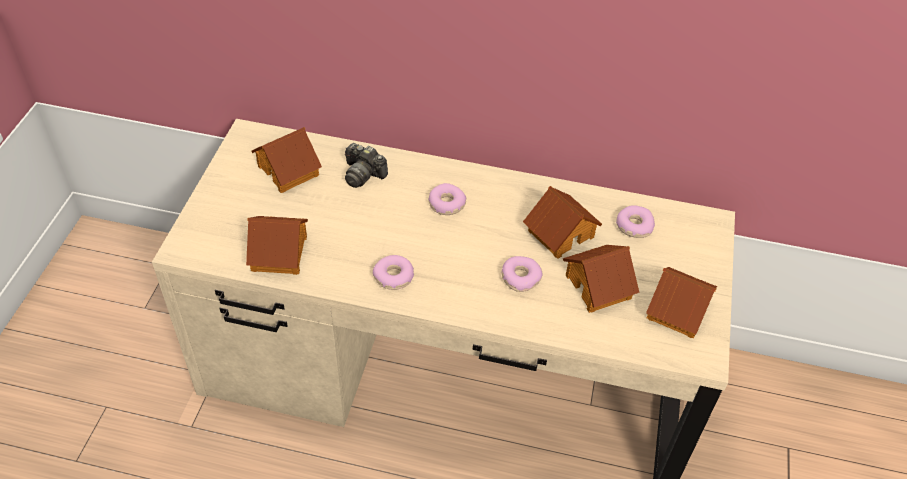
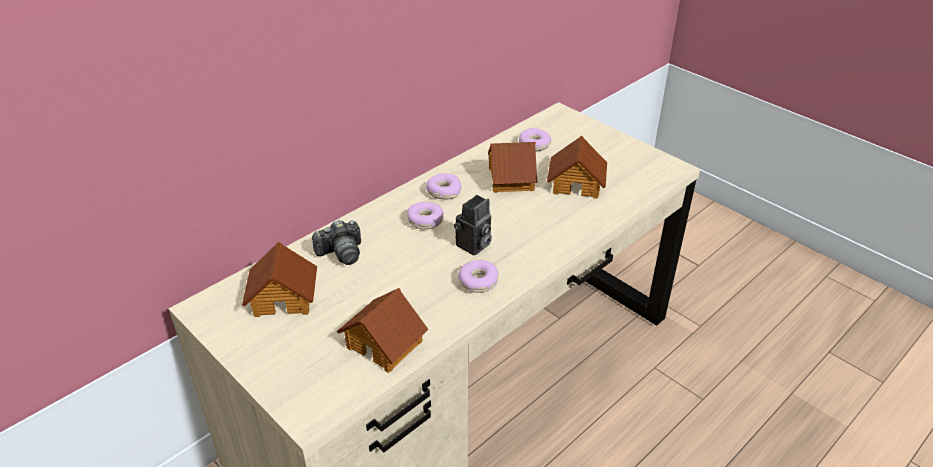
camera: 55 degrees left, 10 degrees down
(438, 252) = (473, 246): none -> camera
(520, 277) = (537, 215): donut -> donut (443, 191)
(677, 309) = (624, 160): toy house -> none

